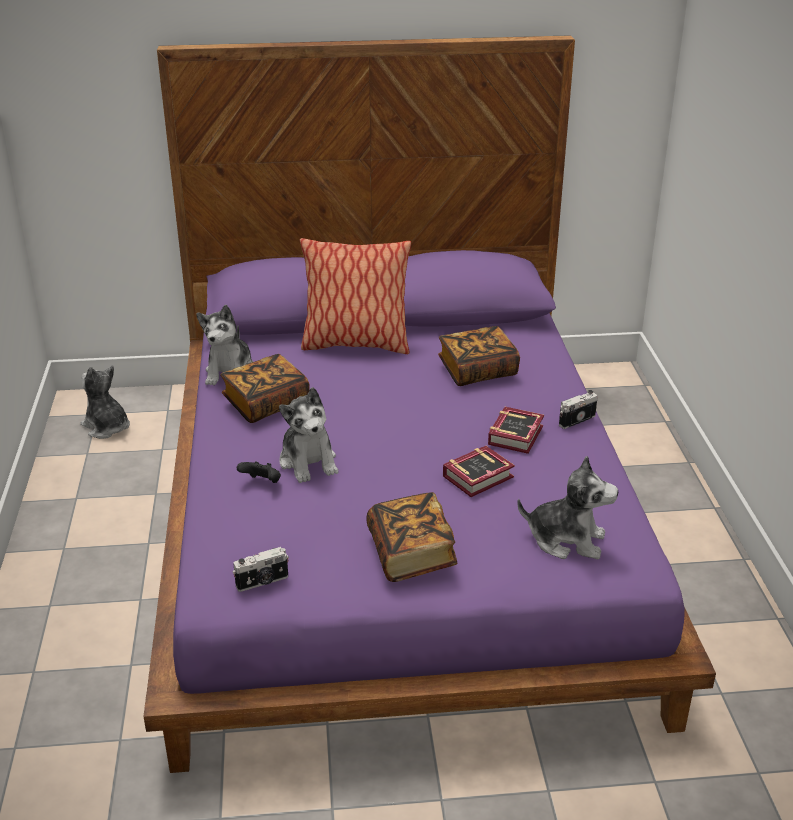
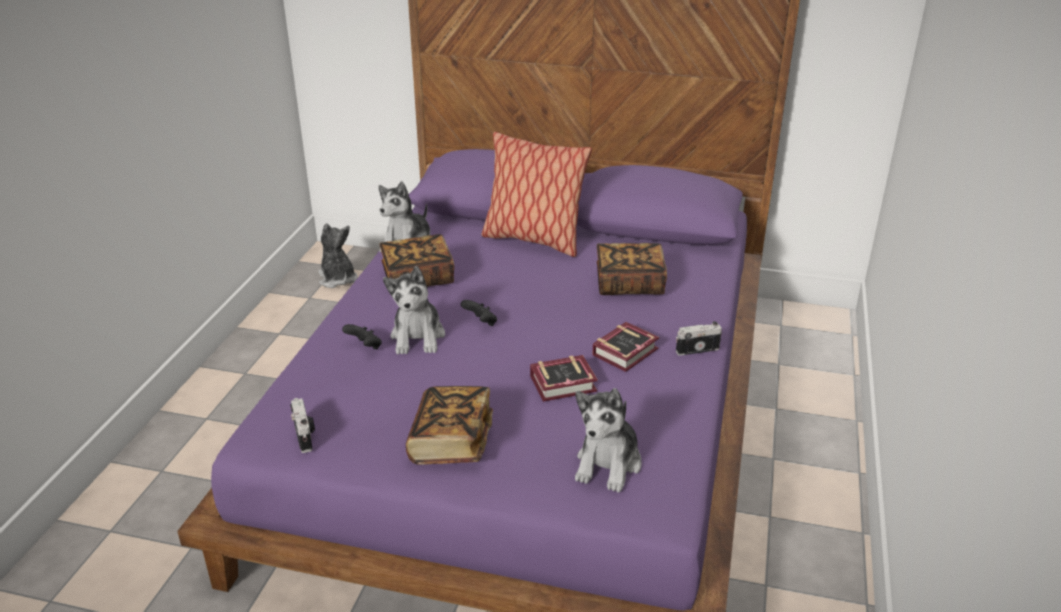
camera: 20 degrees right, 0 degrees up
(263, 582) = (305, 436): camera -> camera turned 105 degrees counterclockwise
(362, 435) = (481, 323): none -> black game controller
(566, 540) = (608, 464): plush toy -> plush toy turned 75 degrees clockwise

